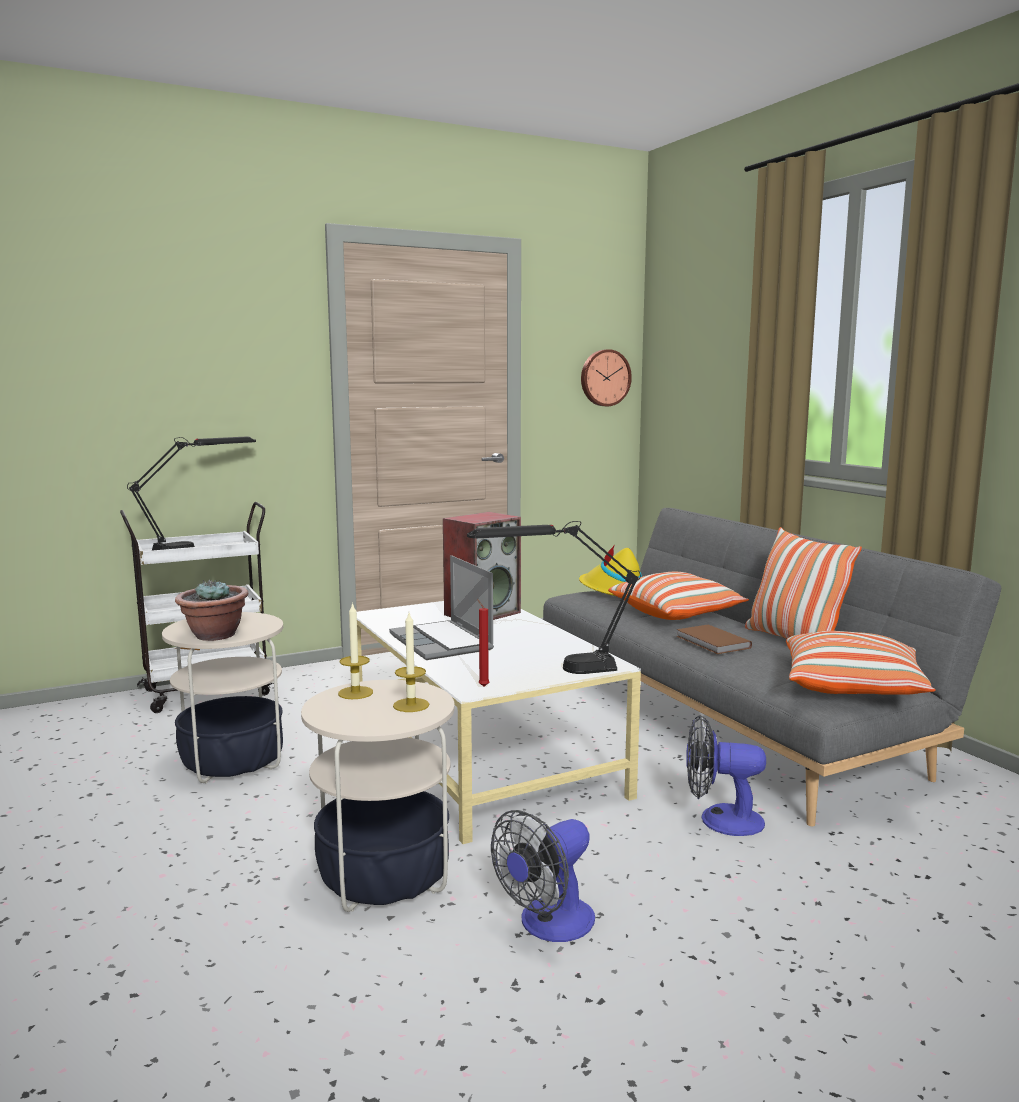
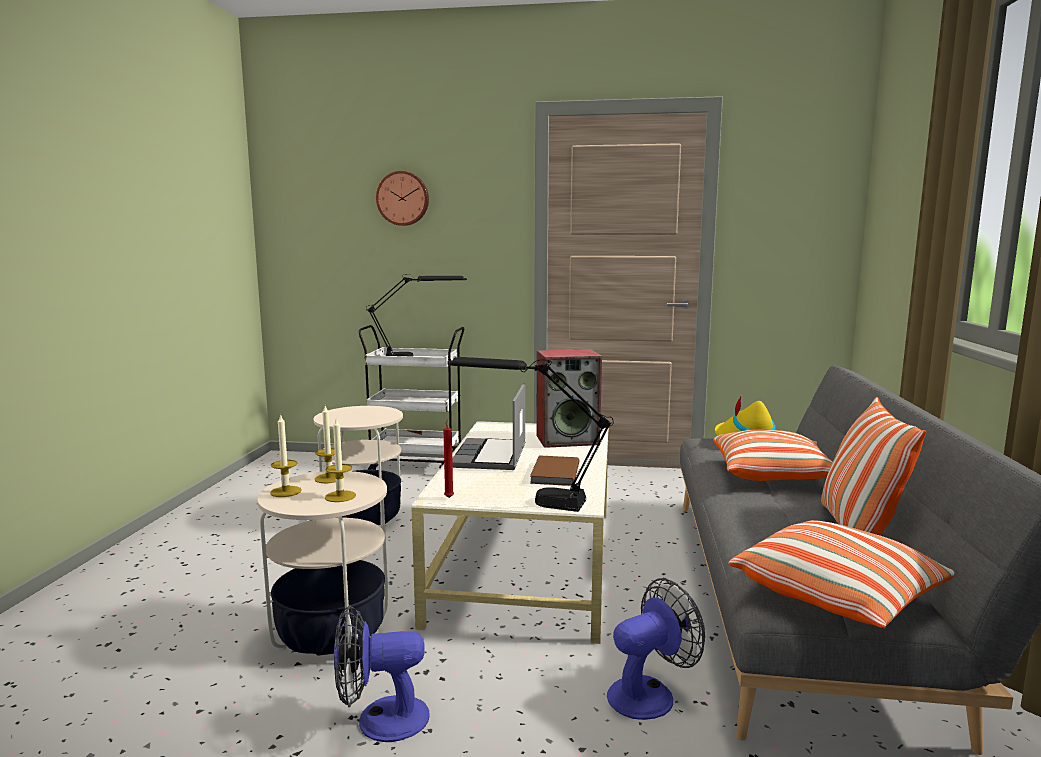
camera: 35 degrees right, 0 degrees up
(214, 635) = (341, 420): potted plant -> none
(339, 715) = (286, 491): none -> candle
(604, 378) = (814, 229): wall clock -> wall clock (403, 198)
(712, 642) = (754, 510): brown book -> brown book (553, 473)
(720, 820) = (650, 693): fan -> fan turned 105 degrees clockwise

